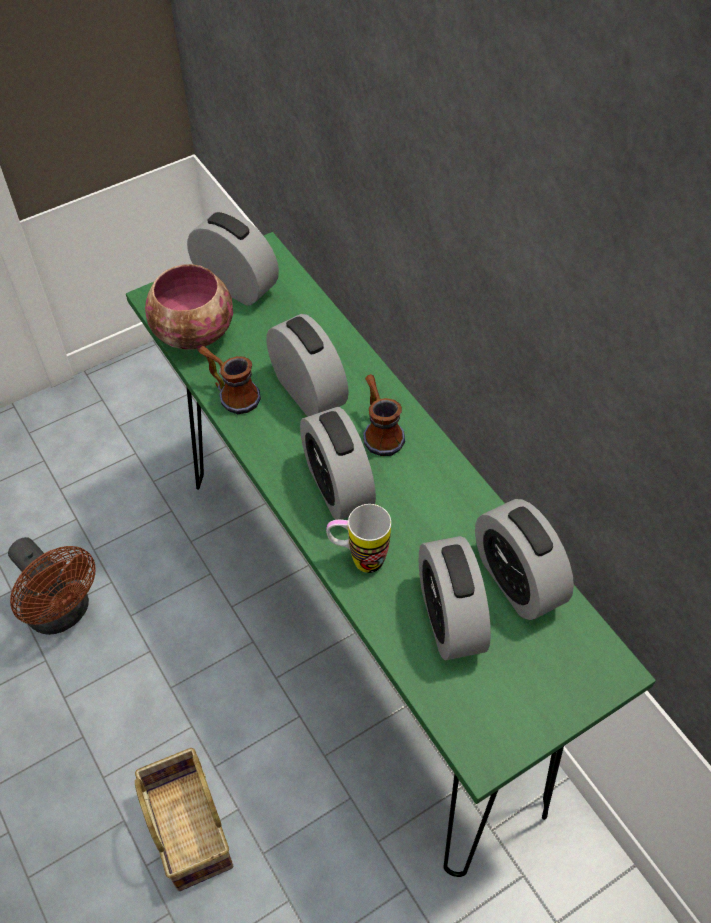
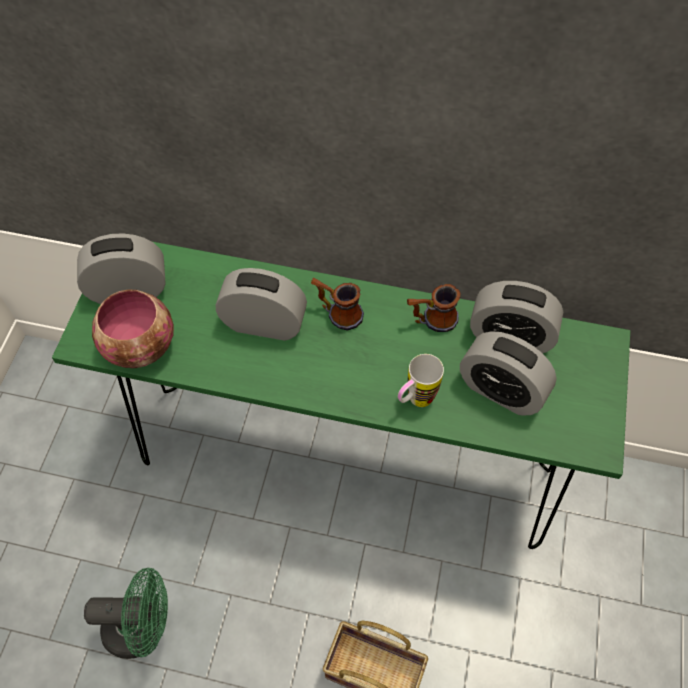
camera: 45 degrees left, 5 degrees up
(63, 613) = (143, 627): brown fan -> green fan
(231, 394) = (215, 366): mug -> mug (431, 320)
(337, 486) = (352, 368): alarm clock -> none

